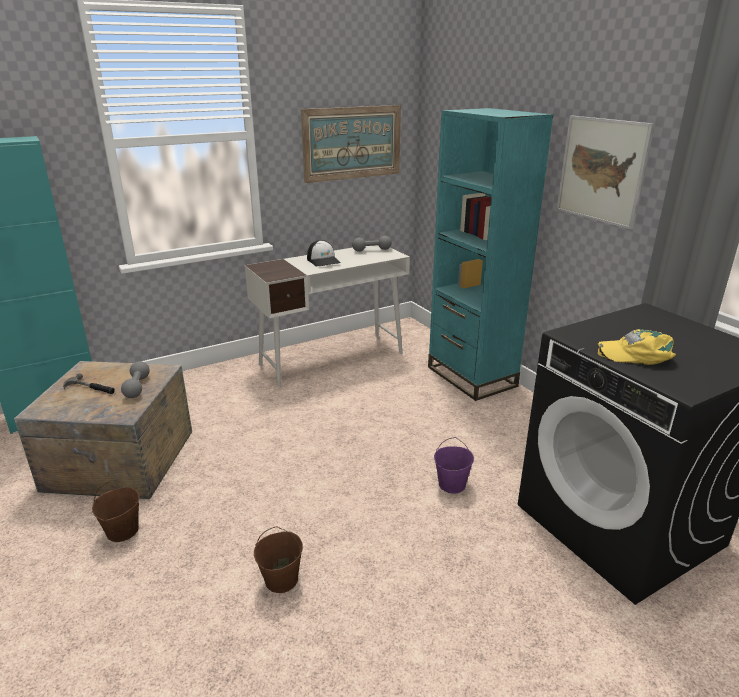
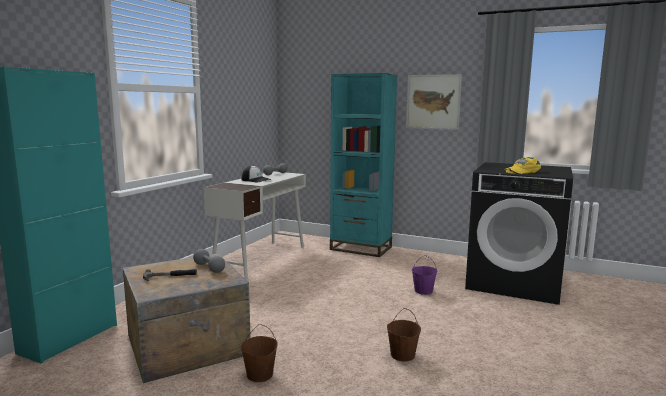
camera: 35 degrees left, 15 degrees down
(352, 143) = (249, 102): picture -> none

